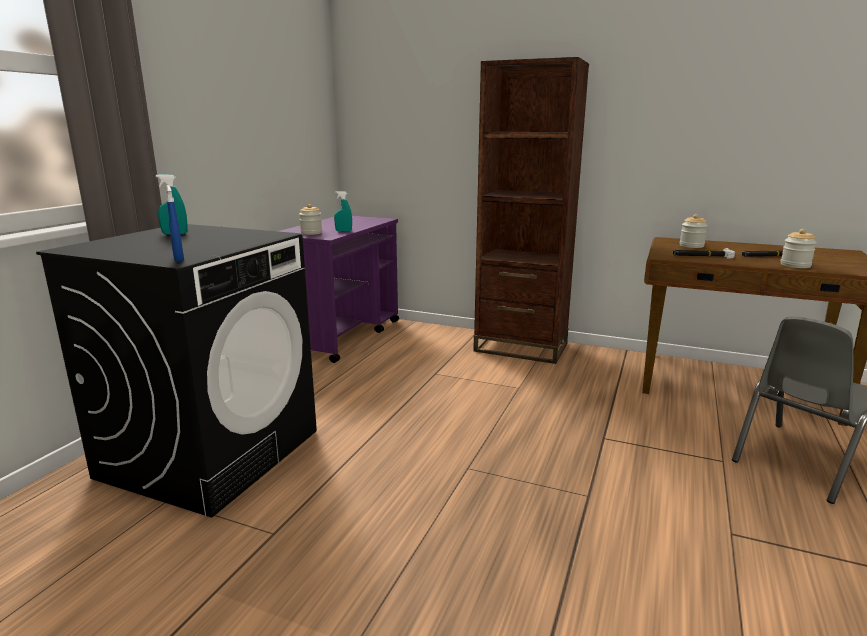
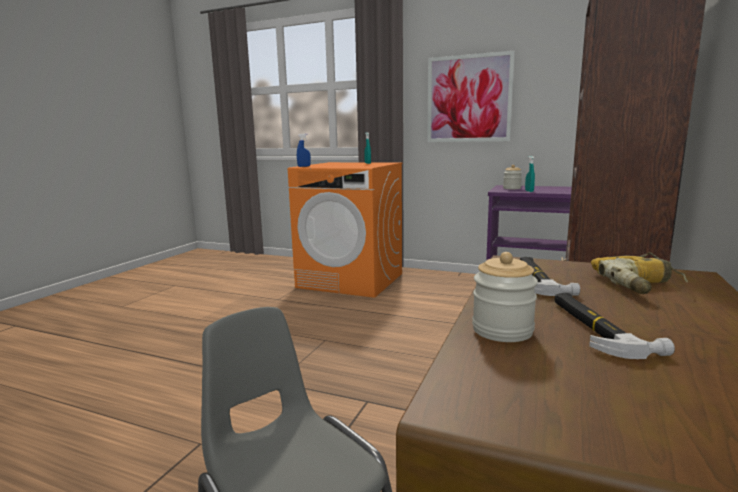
camera: 90 degrees right, 5 degrees down
(212, 453) = (351, 280): black washing machine -> orange washing machine
(216, 115) = (468, 99): none -> picture
(691, 246) = (640, 283): jar -> power drill

